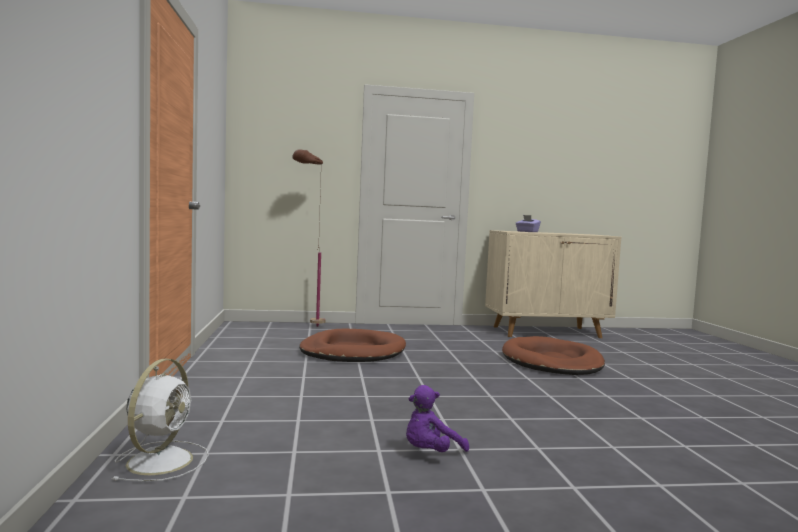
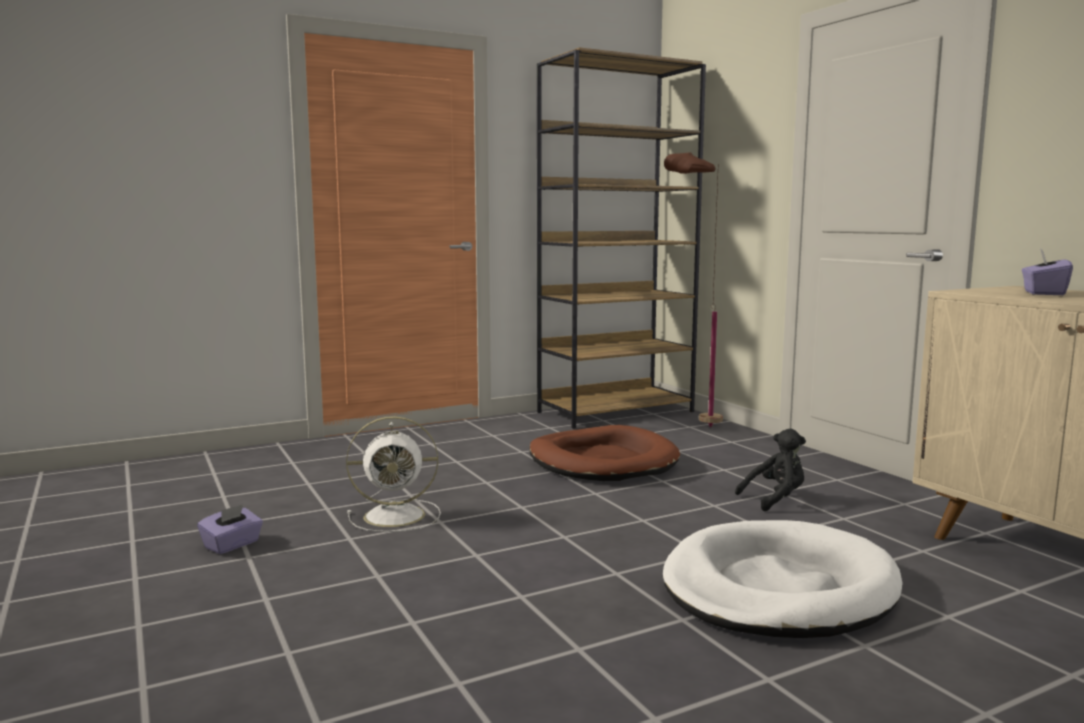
camera: 70 degrees right, 5 degrees up
(161, 460) = (196, 466): white fan -> white fan (397, 516)
(248, 332) = (616, 411): none -> brown bookcase
(430, 453) = (232, 545): purple plush toy -> purple tissue box
(449, 342) = (775, 499): none -> black plush toy
(551, 361) = (777, 588): brown dog bed -> white dog bed

